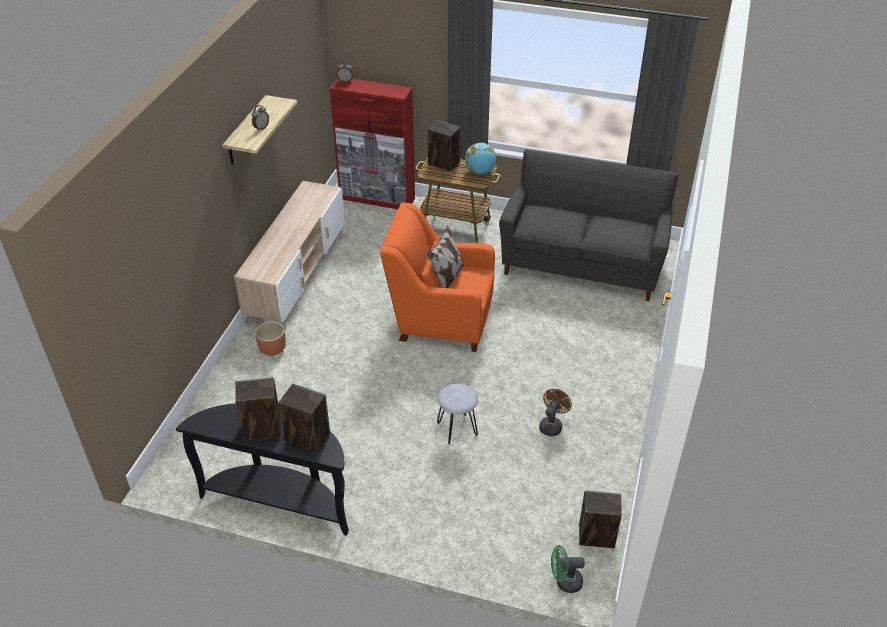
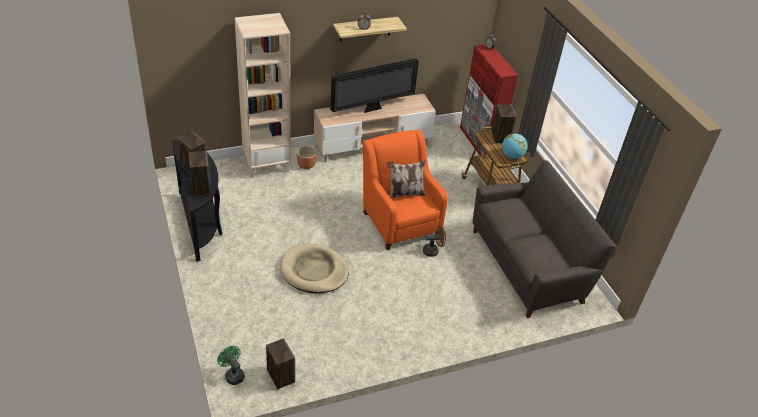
camera: 50 degrees right, 0 degrees up
(233, 384) = (267, 164): none -> beige bookcase
(287, 230) = (373, 109): none -> television
(457, 429) = (314, 271): grey stool -> beige dog bed
(552, 425) = (356, 314): brown fan -> brown fan (433, 251)

